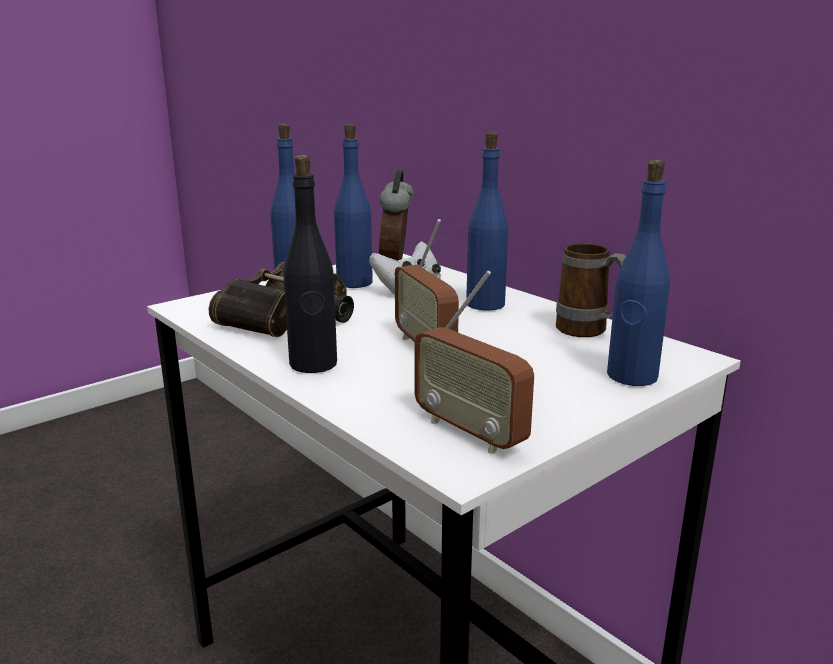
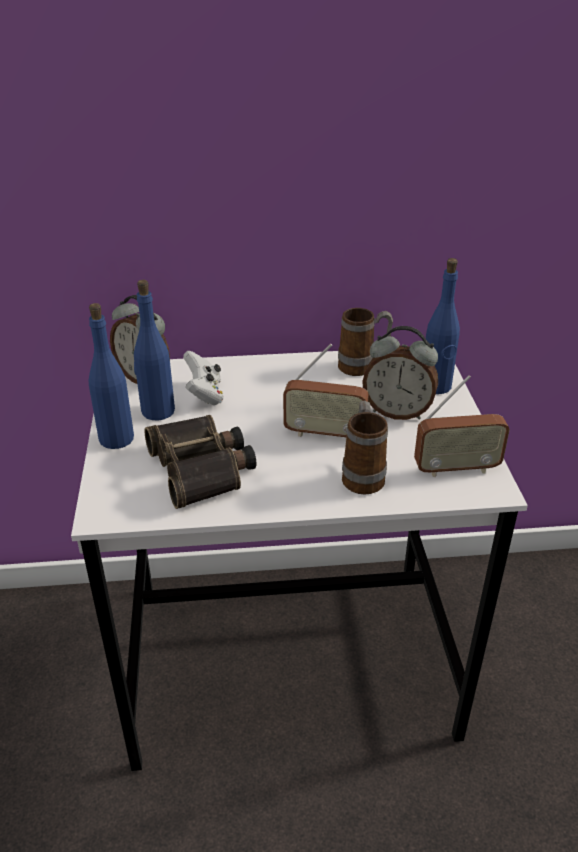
camera: 55 degrees left, 15 degrees up
(313, 364) = (305, 489): black bottle -> none
(377, 384) = (363, 475): none -> mug
(485, 304) = (274, 378): blue bottle -> none
(533, 370) = (397, 412): none -> alarm clock

